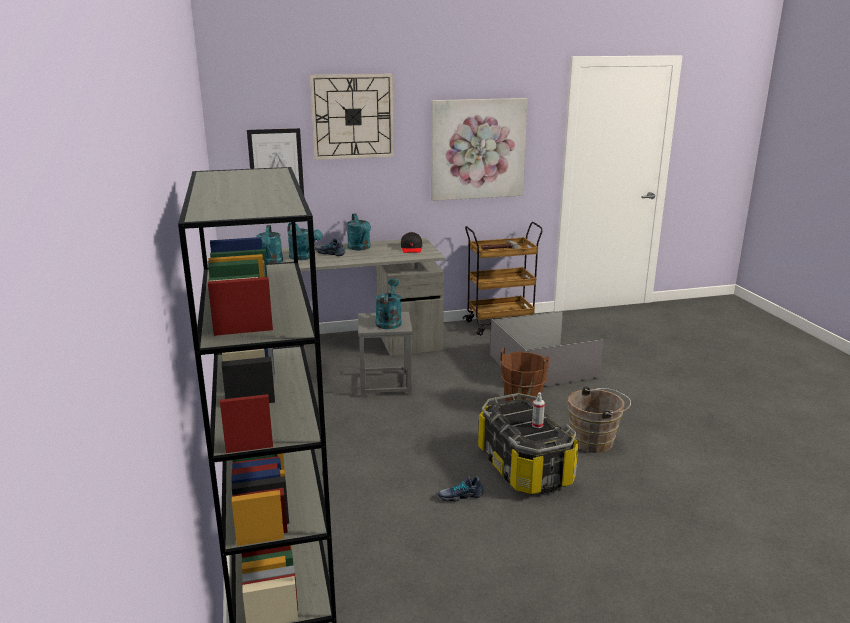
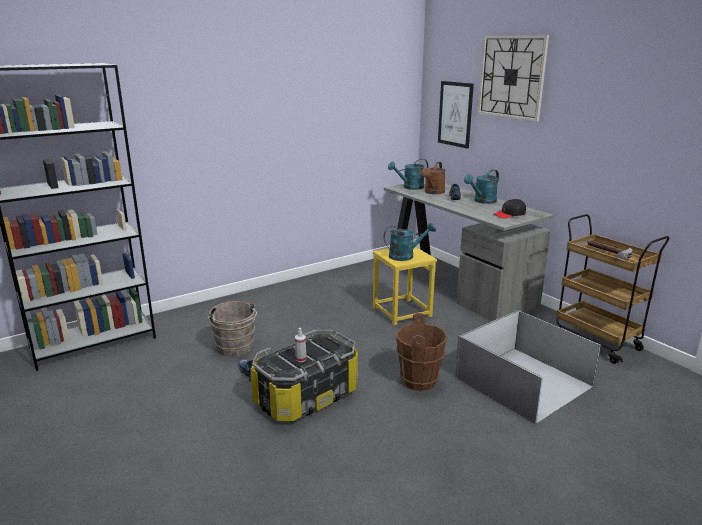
camera: 70 degrees right, 0 degrees up
(304, 257) = (433, 192): turquoise watering can -> brown watering can
(385, 385) = (401, 312): grey stool -> yellow stool
(477, 149) = (624, 129): picture -> none
(595, 441) = (378, 434): brown bucket -> brown bucket (236, 349)

